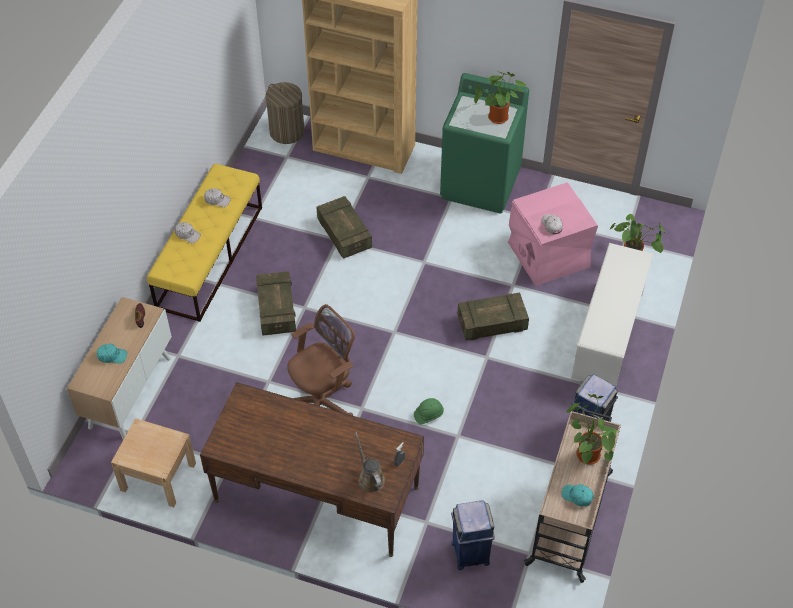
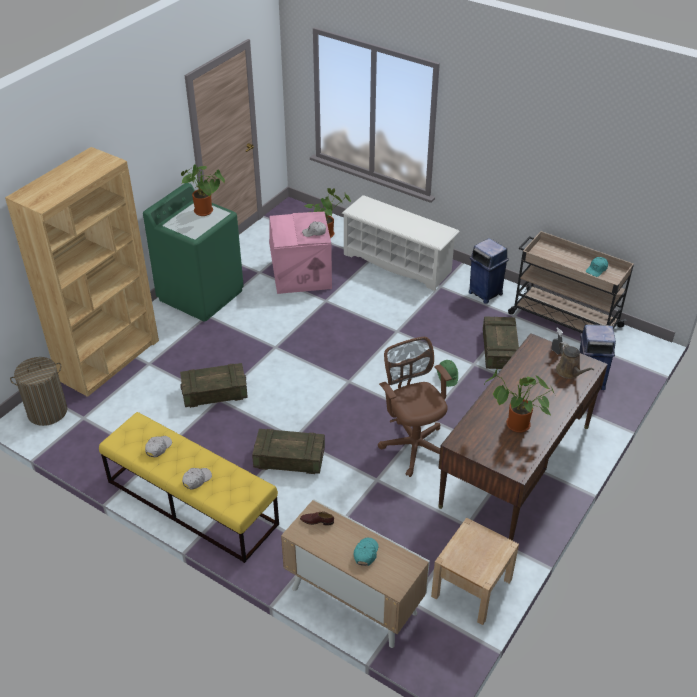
camera: 75 degrees left, 10 degrees down
(370, 478) = (569, 372): brown watering can -> brown watering can turned 105 degrees counterclockwise
(492, 323) = (362, 321): crate -> crate (499, 351)
(585, 453) = (557, 257): potted plant -> potted plant (515, 426)

